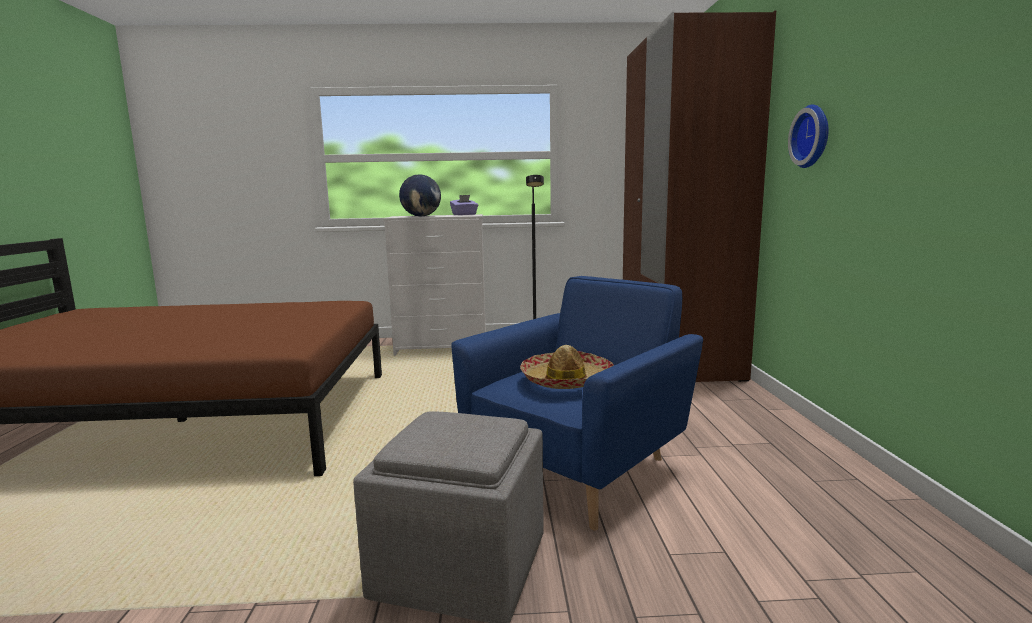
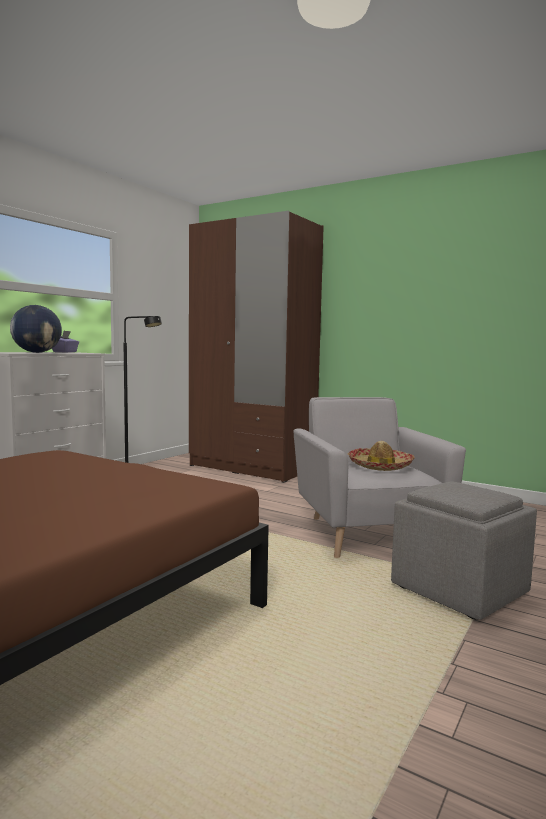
camera: 55 degrees left, 5 degrees down
(578, 466) = (368, 532): blue armchair -> grey armchair
(813, 136) = (368, 308): wall clock -> none

